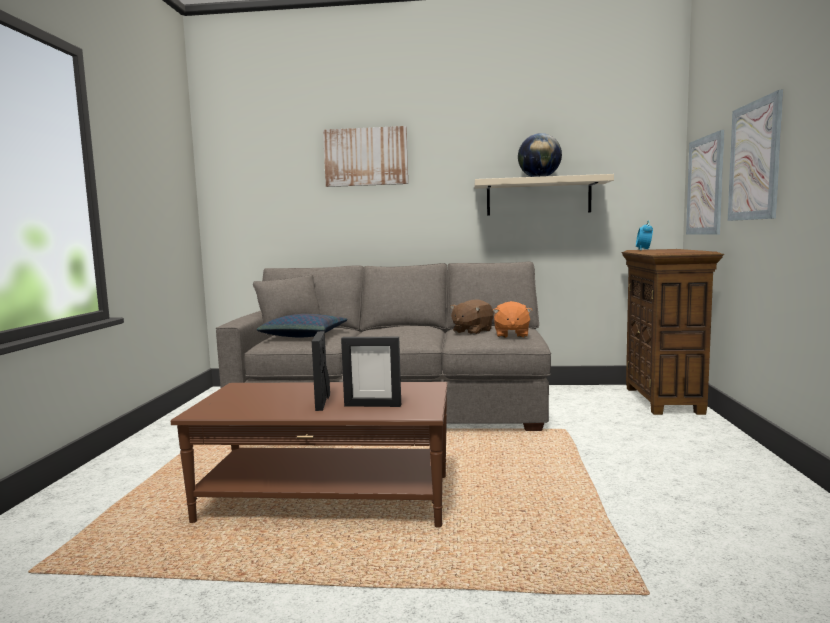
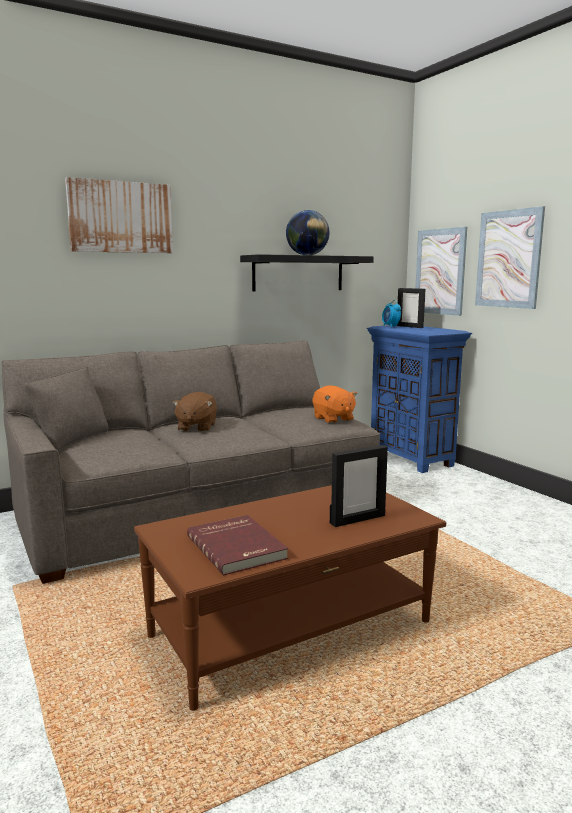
camera: 35 degrees left, 5 degrees up
(254, 404) = (238, 547): none -> red book
(304, 335) = (116, 445): blue pillow -> none
(323, 402) = (304, 527): picture frame -> picture frame (410, 326)
(472, 331) = (288, 418): brown plush toy -> brown plush toy (196, 427)
(538, 197) = (298, 273): beige shelf -> black shelf
(664, 401) = (412, 459): brown cabinet -> blue cabinet

